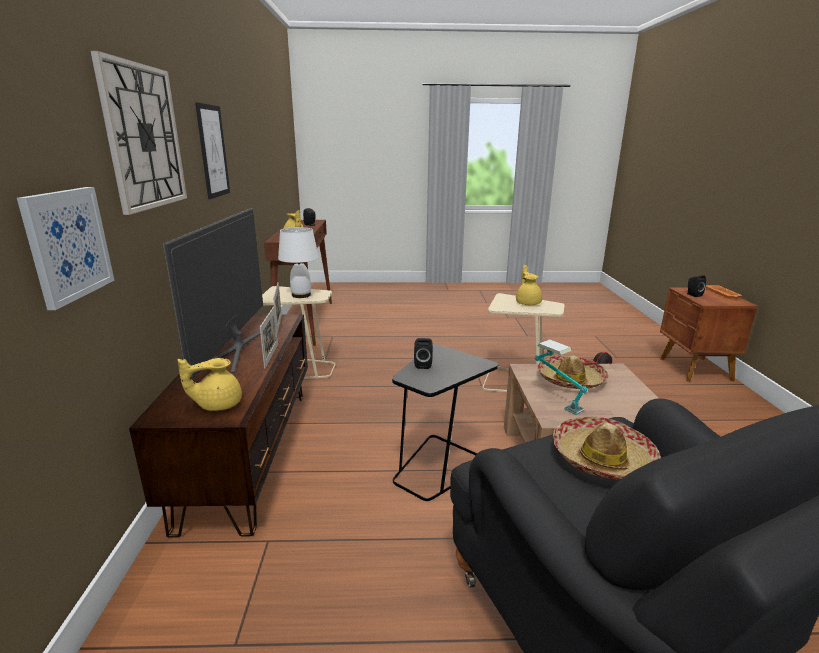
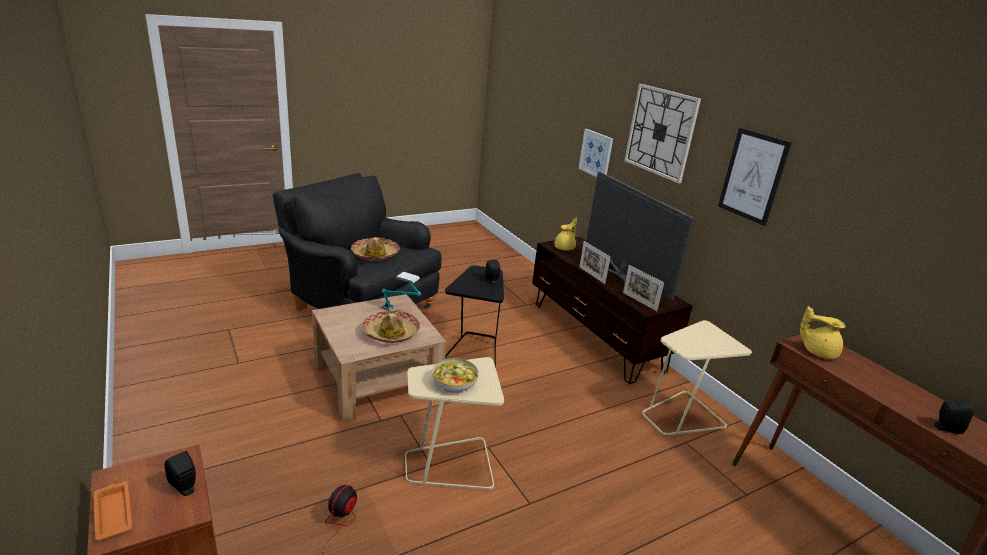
camera: 150 degrees right, 5 degrees up
(301, 295) = (694, 340): white table lamp -> none
(528, 303) = (454, 383): yellow teapot -> bowl

